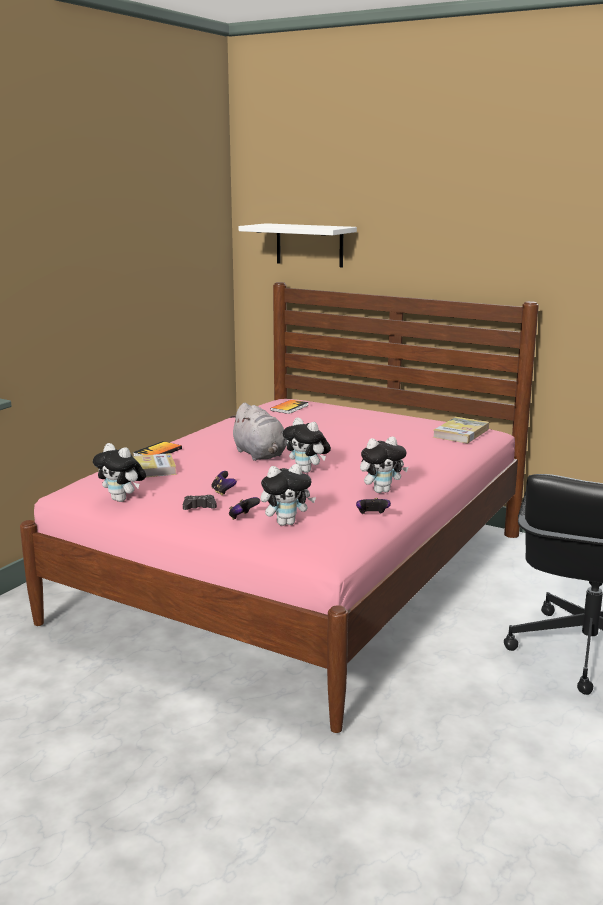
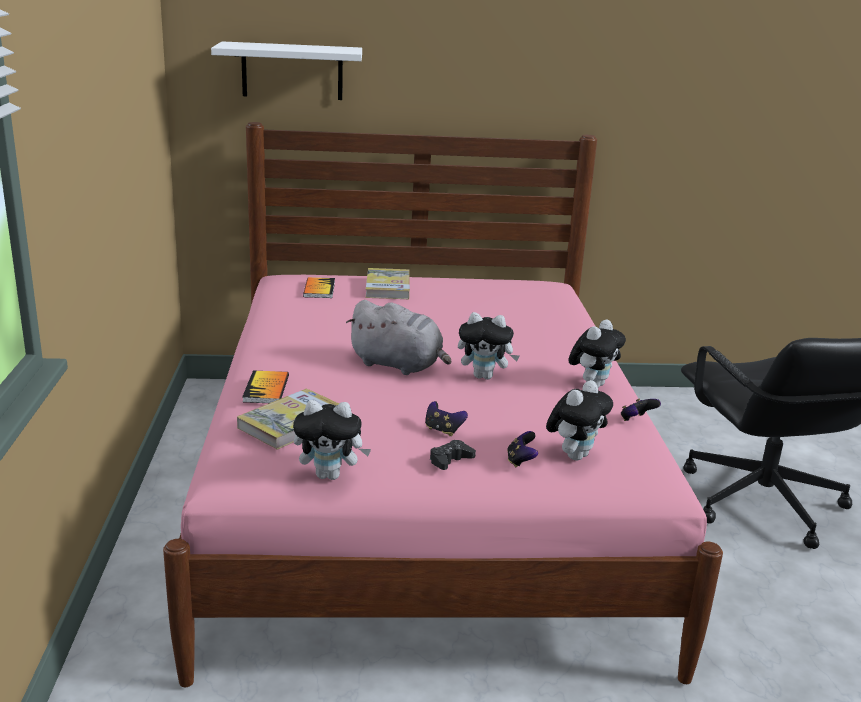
camera: 35 degrees left, 5 degrees up
(461, 433) = (545, 292): book -> book (388, 287)

